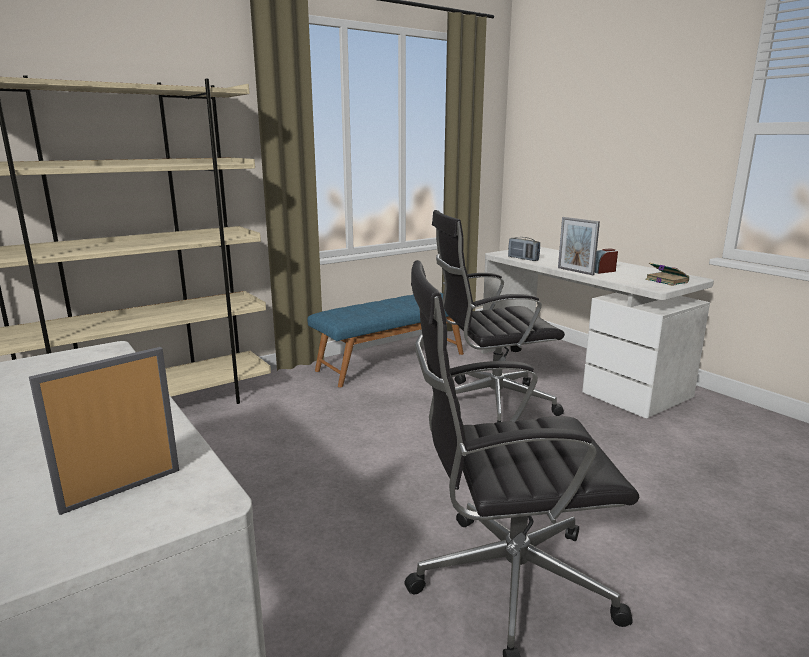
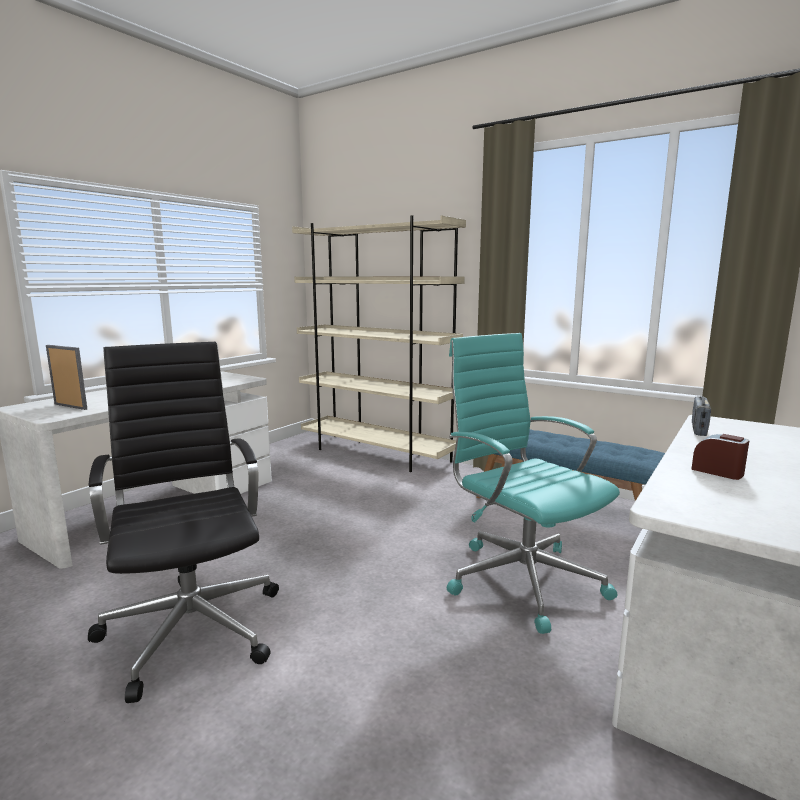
camera: 70 degrees right, 5 degrees down
(490, 404) = (521, 578): black office chair -> turquoise office chair
(575, 271) = (676, 457): picture frame -> none
(665, 281) = (737, 515): book -> none

